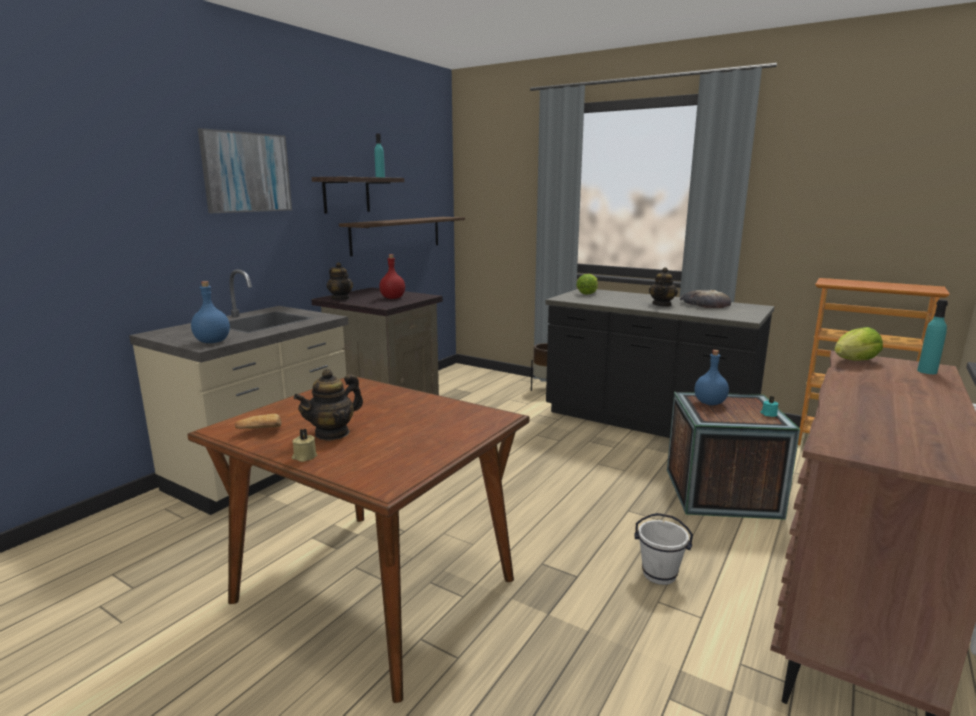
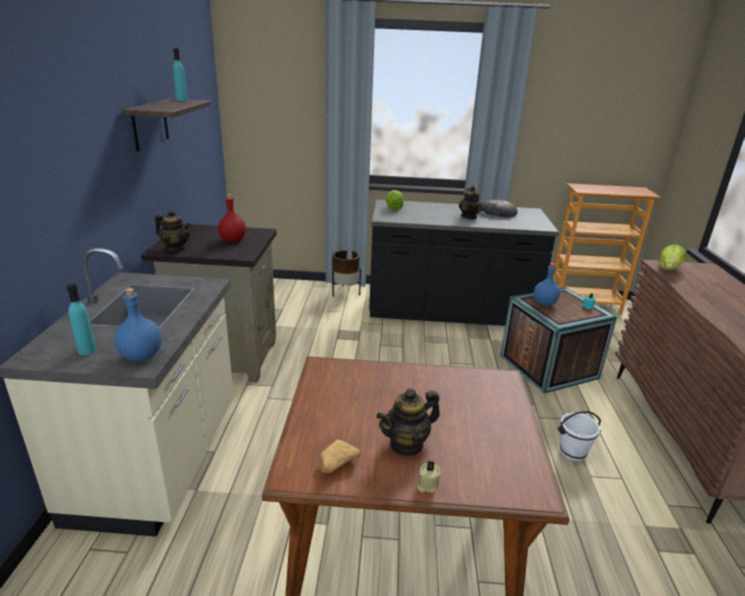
camera: 30 degrees left, 10 degrees up
(246, 172) = (68, 118): picture -> none
(332, 433) = (407, 444): teapot -> teapot turned 45 degrees clockwise
(396, 235) = (188, 159): shelf -> none
(927, 371) = (712, 273): turquoise bottle -> turquoise bottle (87, 350)

